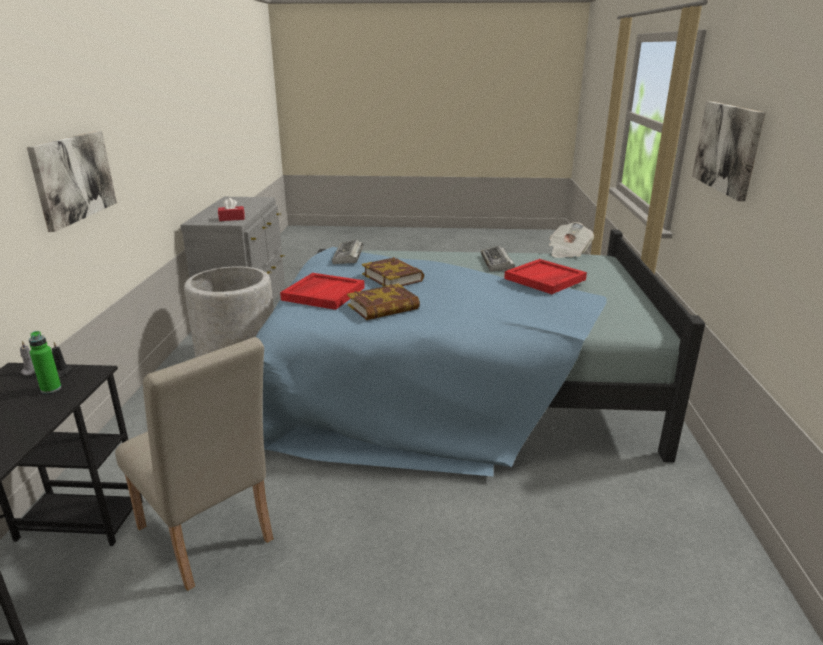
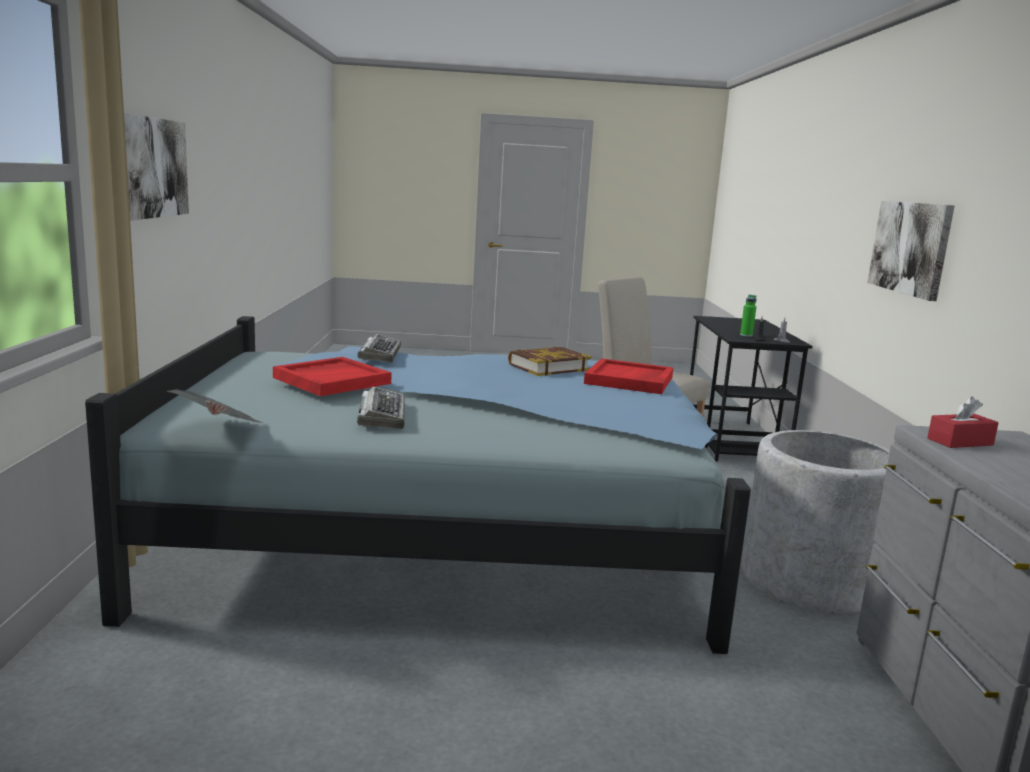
camera: 175 degrees right, 10 degrees down
(348, 256) = (646, 422): keyboard -> keyboard (380, 354)
(393, 277) = (551, 390): book -> none

